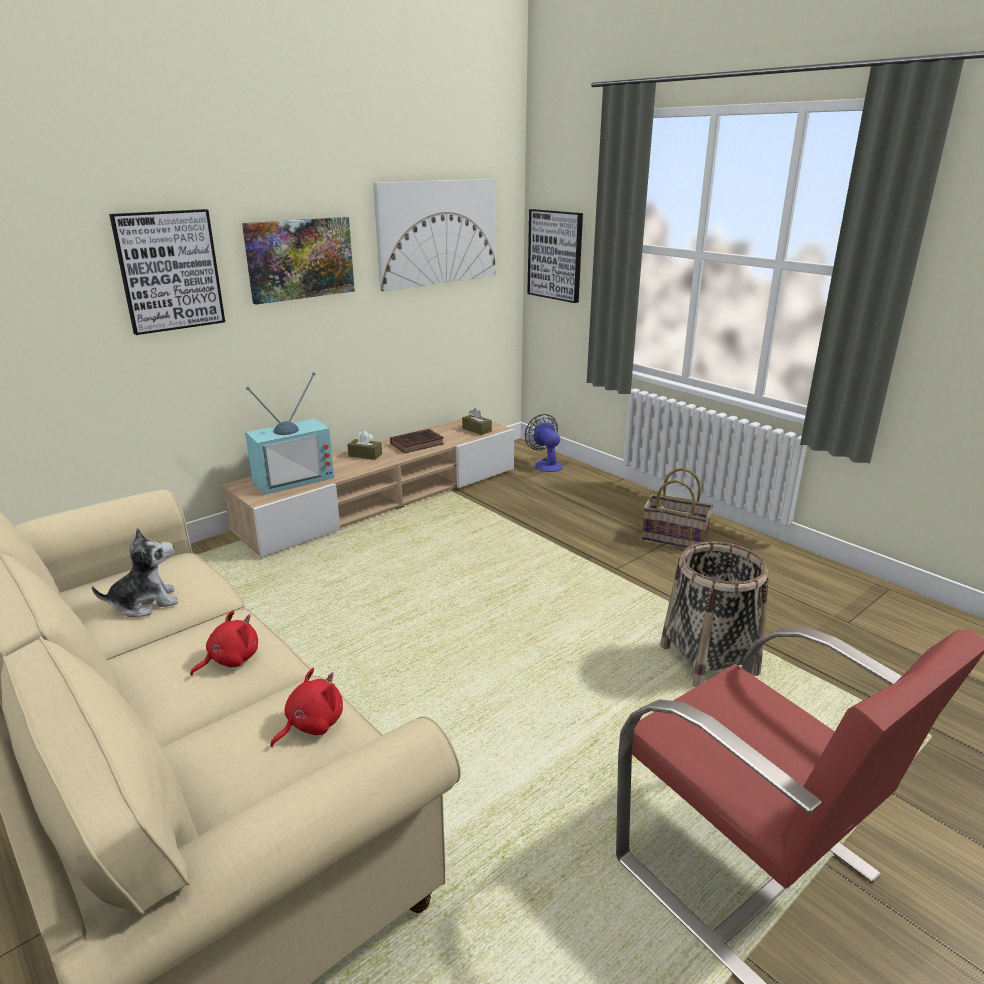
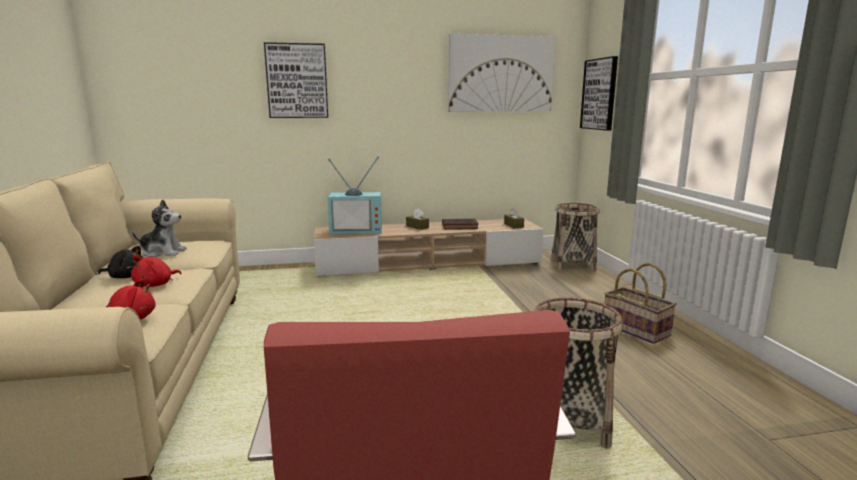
camera: 30 degrees right, 10 degrees down
(158, 660) = (126, 276): none -> black plush toy
(230, 660) = (156, 285): red plush toy -> red plush toy turned 135 degrees clockwise
(300, 259) = (387, 82): picture -> none
(545, 464) = (572, 265): fan -> basket

